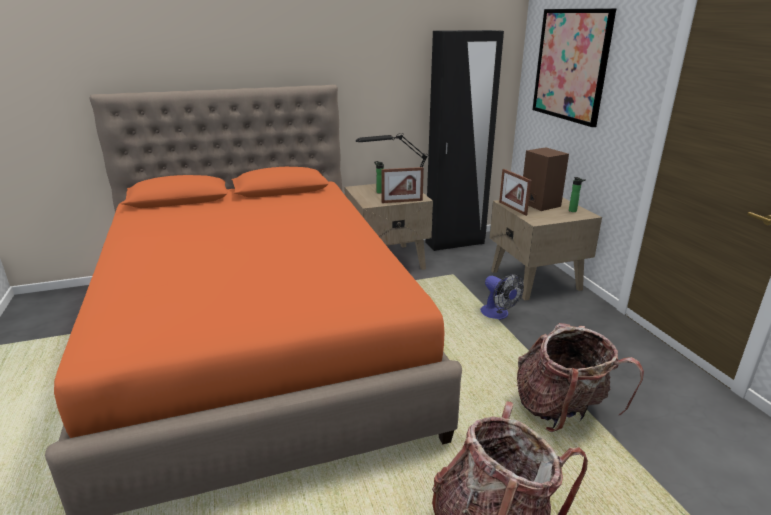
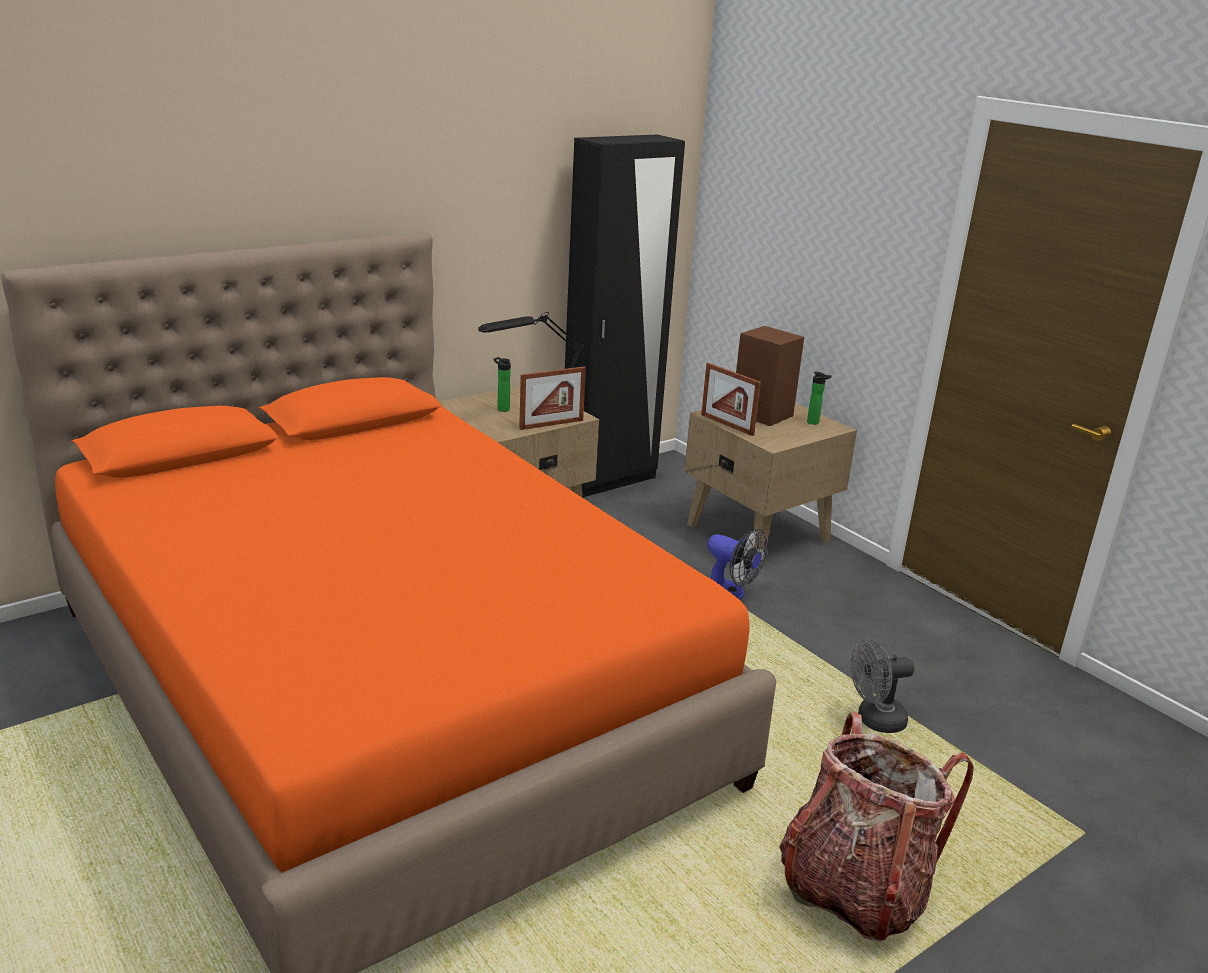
camera: 20 degrees left, 0 degrees up
(562, 411) = (874, 720): backpack -> grey fan
(571, 65) = (792, 199): picture -> none

